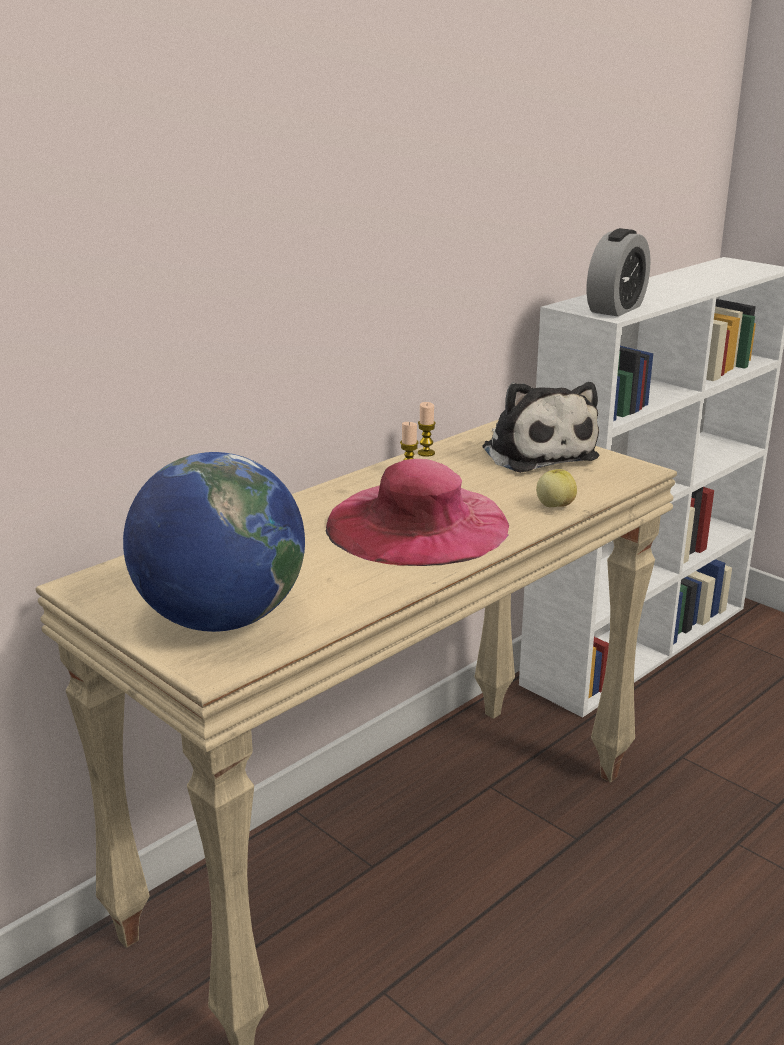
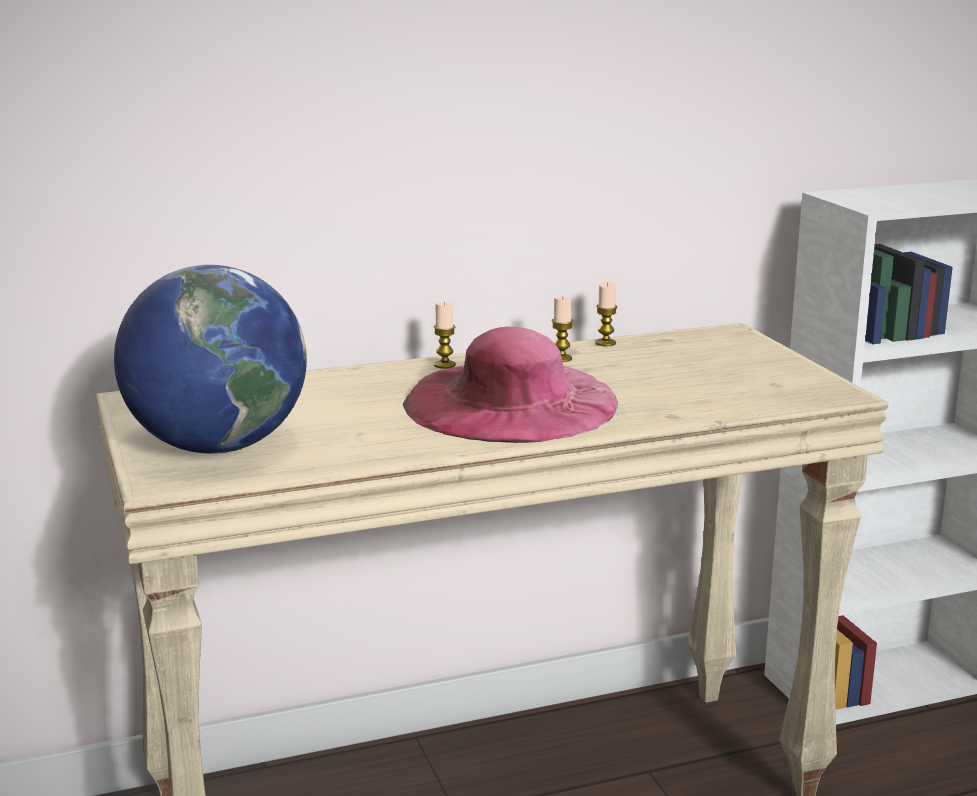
camera: 25 degrees right, 5 degrees down
(323, 497) = (444, 365): none -> candle
(536, 452) = (734, 360): plush toy -> none
(554, 506) = (686, 411): apple -> none
(616, 309) = (892, 202): alarm clock -> none

